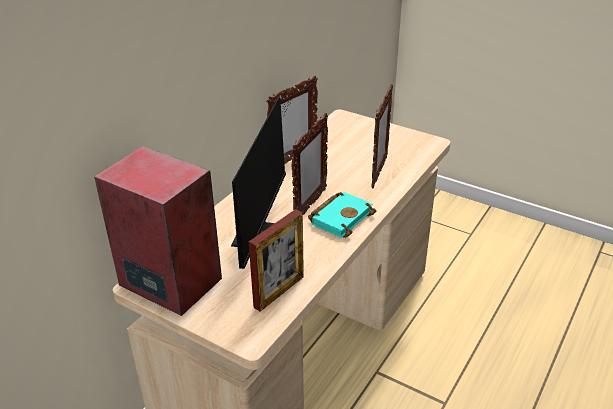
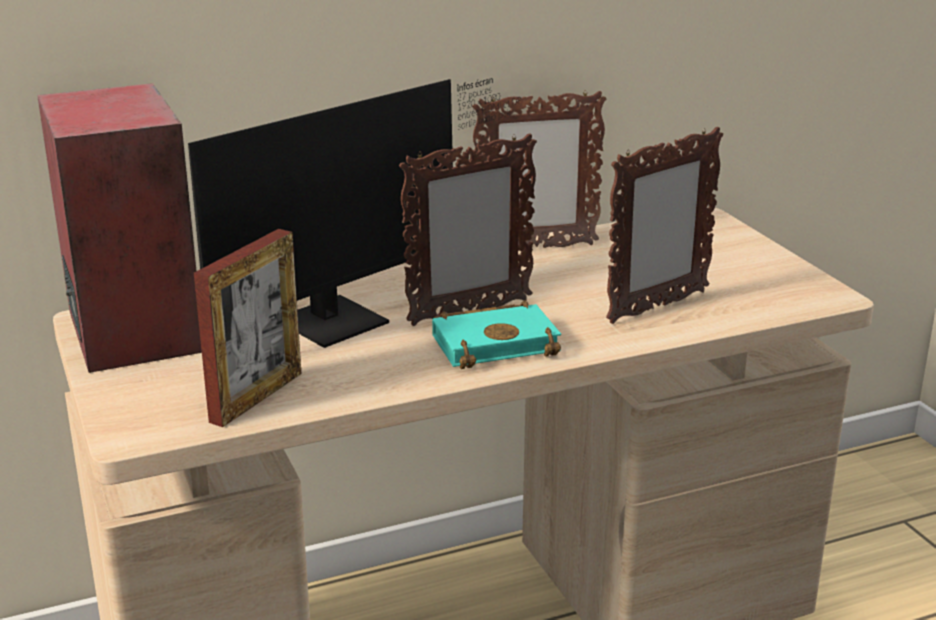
camera: 35 degrees right, 10 degrees down
(279, 291) = (256, 397): picture frame -> picture frame turned 45 degrees counterclockwise

